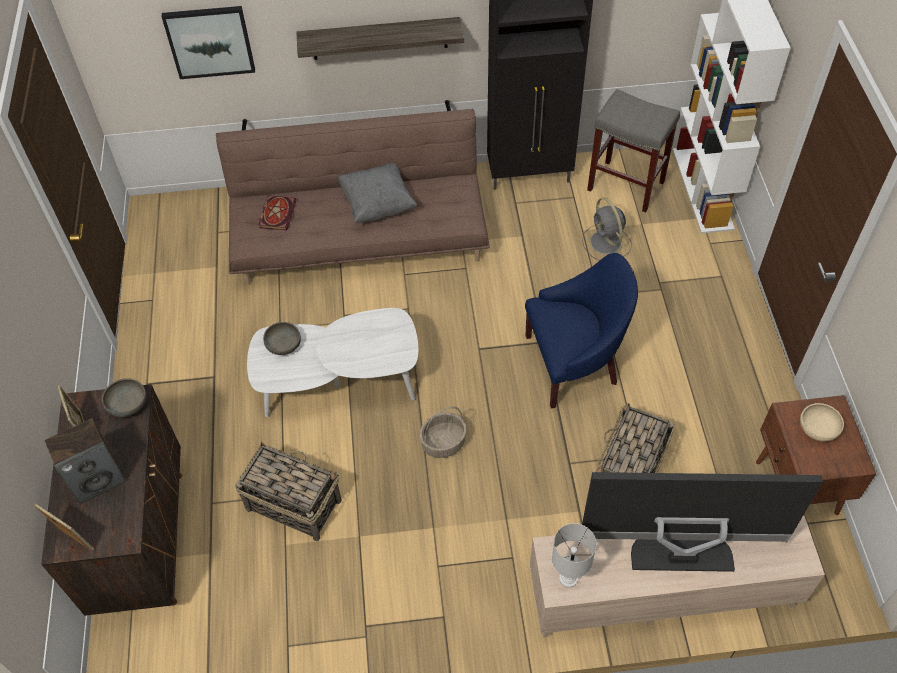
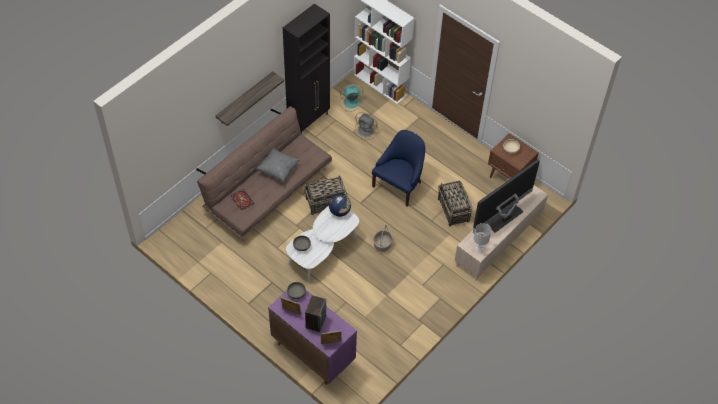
camera: 45 degrees left, 0 degrees up
(143, 539) = (312, 352): brown cabinet -> purple cabinet
(210, 41) = (183, 141): picture -> none
(292, 504) = (352, 302): basket -> basket (325, 202)
(397, 330) = (339, 211): none -> globe
(624, 186) = (350, 102): grey stool -> turquoise fan

